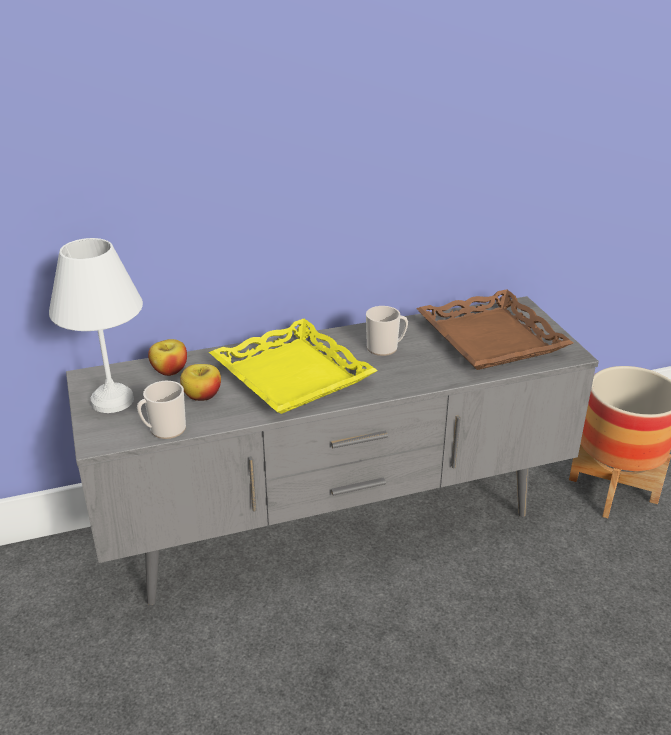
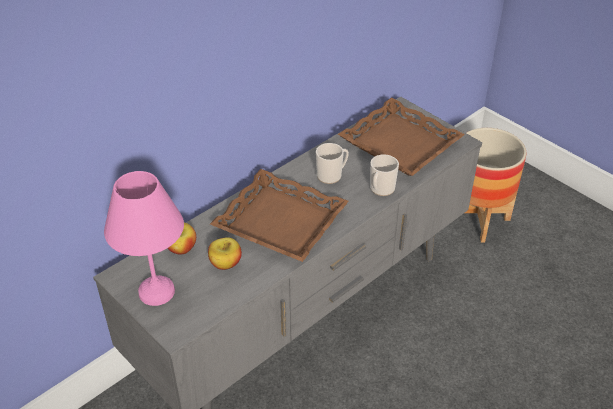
camera: 25 degrees left, 10 degrees up
(114, 400) = (158, 290): white table lamp -> pink table lamp
(164, 430) = (219, 304): mug -> mug (381, 189)
(293, 375) = (281, 221): yellow tray -> brown tray

